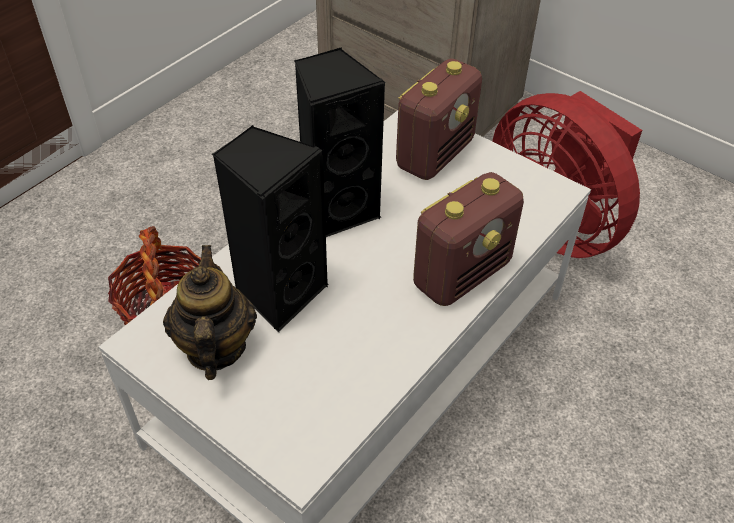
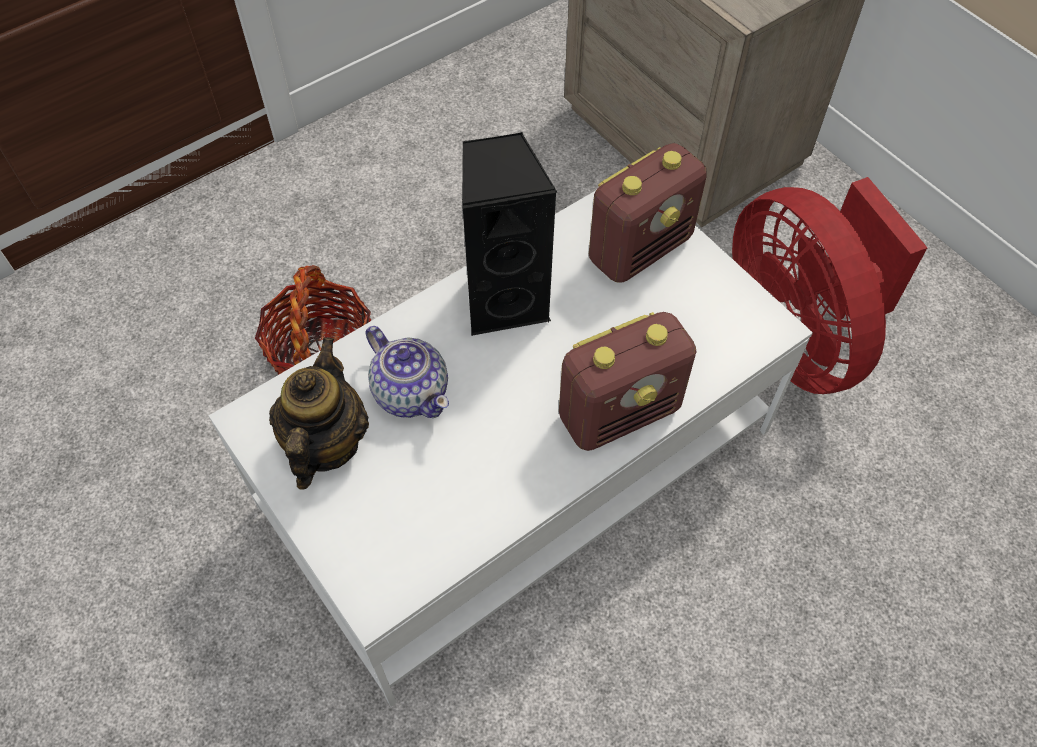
camera: 15 degrees right, 10 degrees up
(279, 292) = (411, 391): black speaker -> teapot

